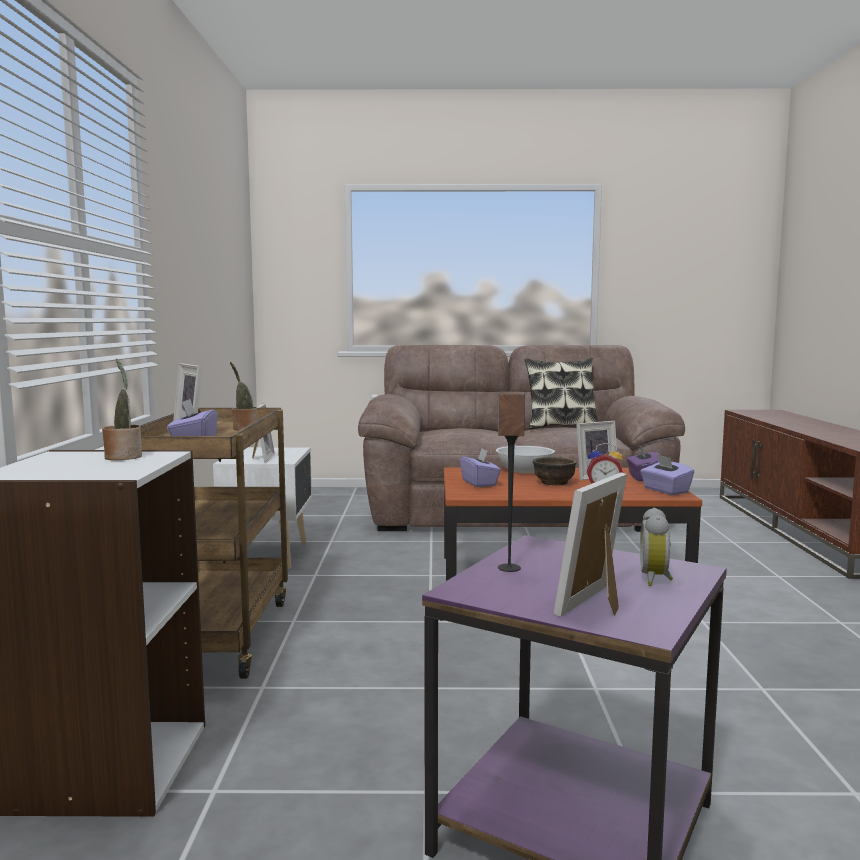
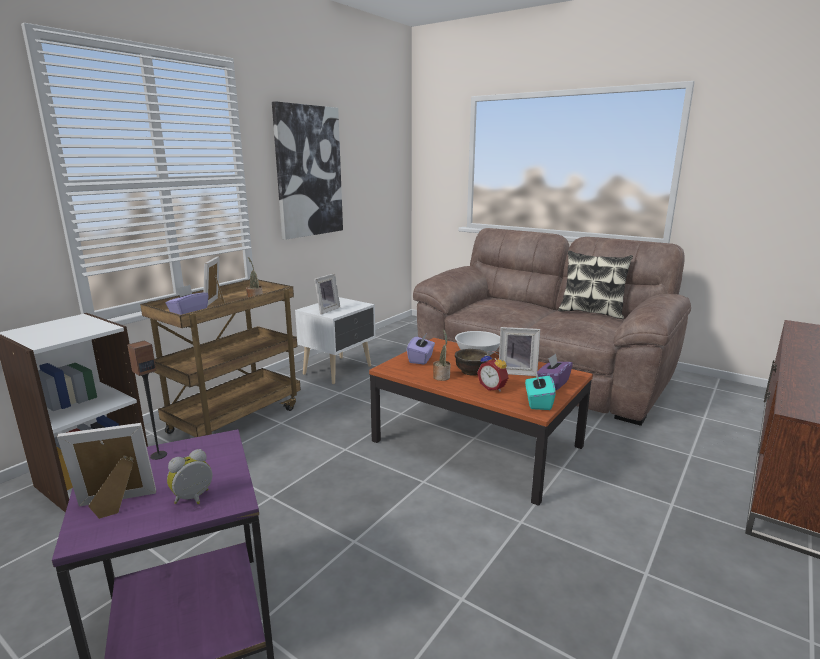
camera: 35 degrees right, 10 degrees up
(123, 456) = (87, 326): potted plant -> potted plant (441, 376)
(189, 260) = (308, 172): none -> picture
(665, 490) = (538, 402): purple tissue box -> turquoise tissue box

